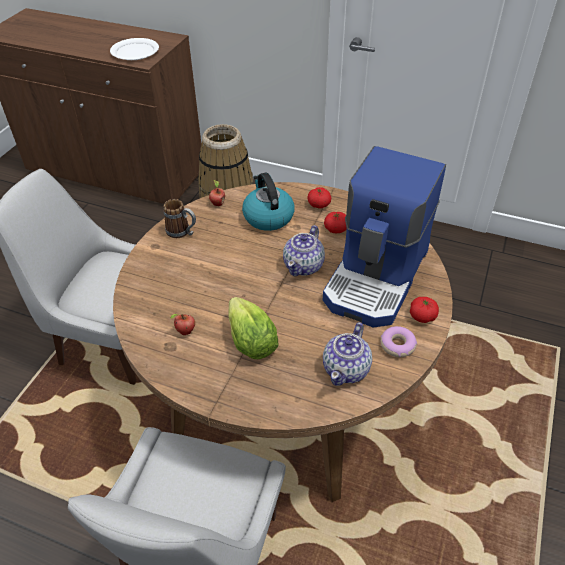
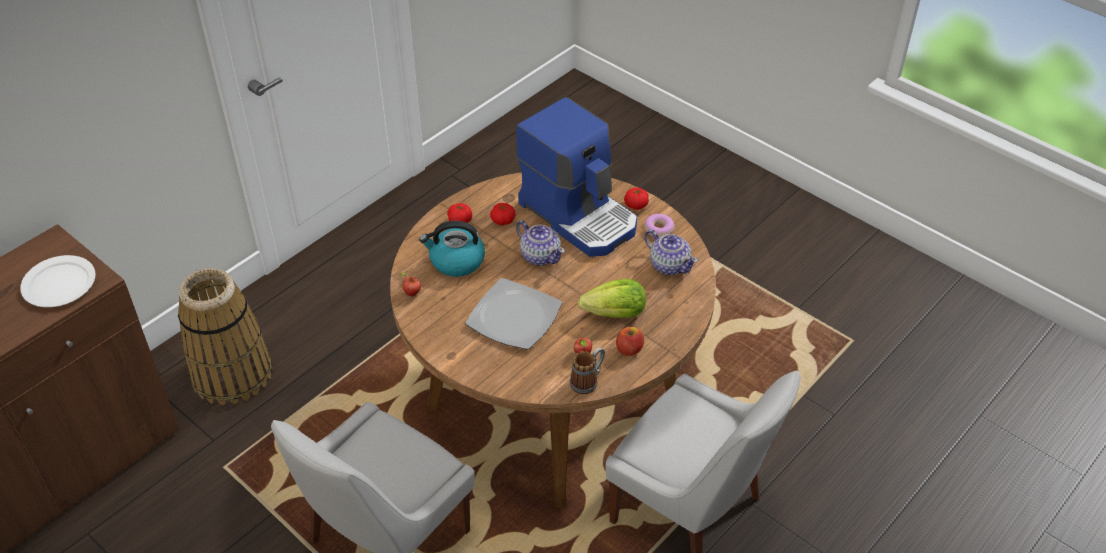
camera: 70 degrees left, 0 degrees up
(182, 233) = (442, 330): mug -> mug (588, 381)
(205, 366) = (629, 349): none -> apple
(215, 271) = (514, 318): none -> plate

